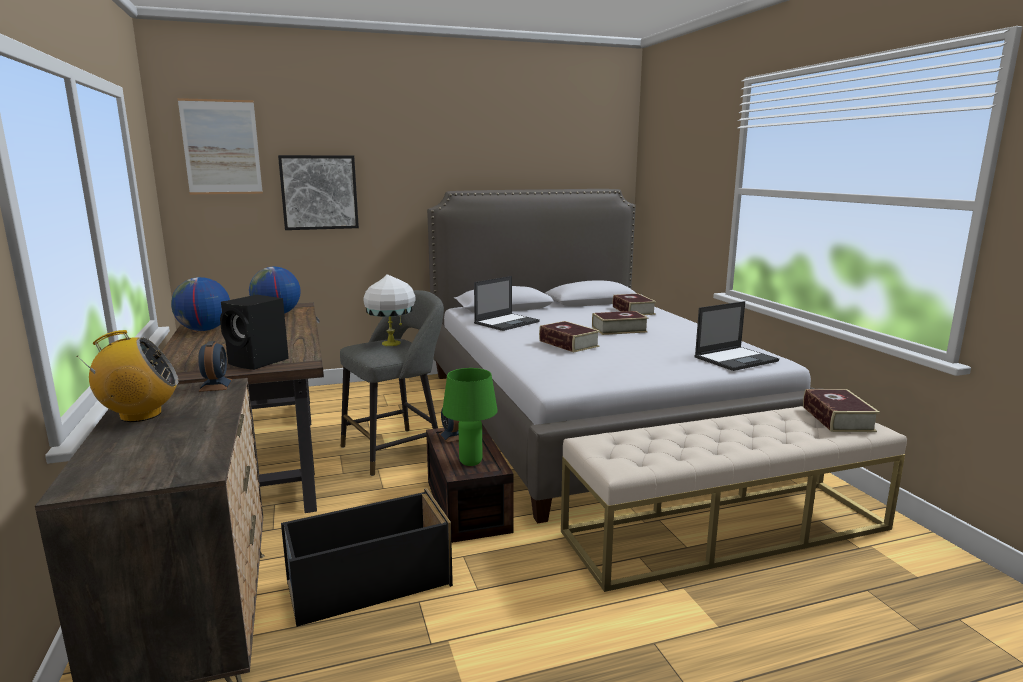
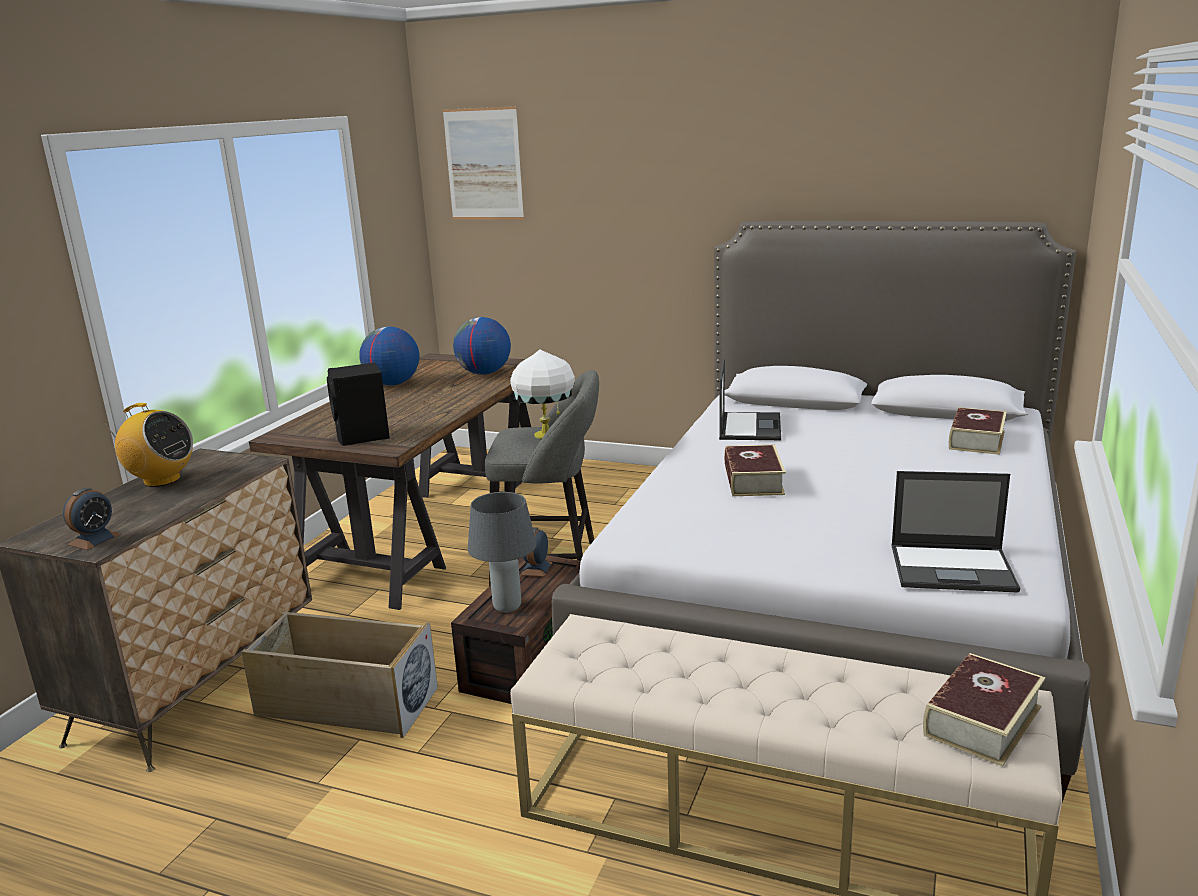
camera: 40 degrees right, 5 degrees up
(216, 385) = (253, 461): alarm clock -> alarm clock (94, 539)
(319, 192) = (585, 219): picture -> none
(368, 584) = (345, 703): black storage box -> beige storage box
(471, 462) = (508, 607): green table lamp -> grey table lamp
(507, 322) = (749, 427): laptop -> laptop turned 75 degrees counterclockwise
(619, 329) = (878, 471): book -> none

